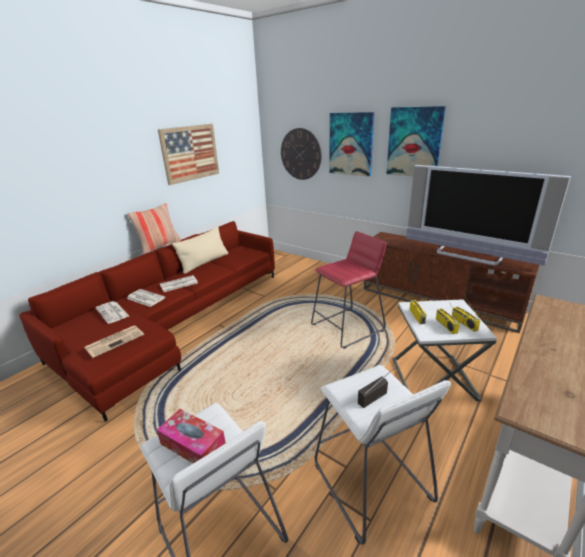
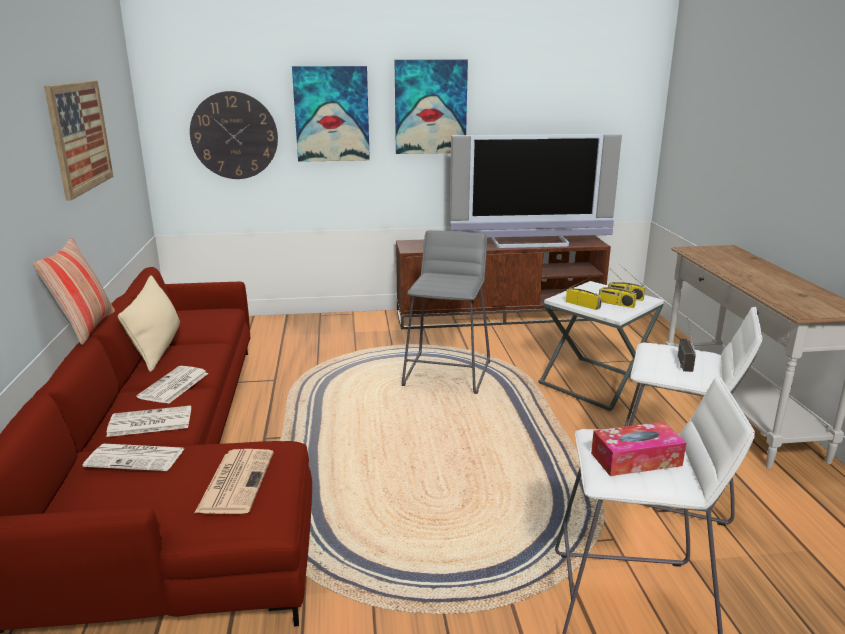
camera: 45 degrees left, 5 degrees down
(347, 327) = (447, 373): red stool -> grey stool

